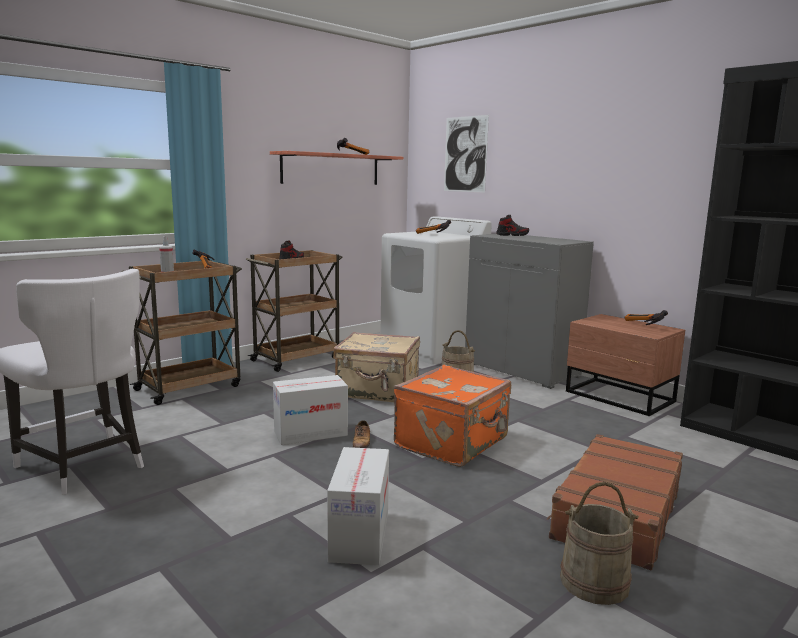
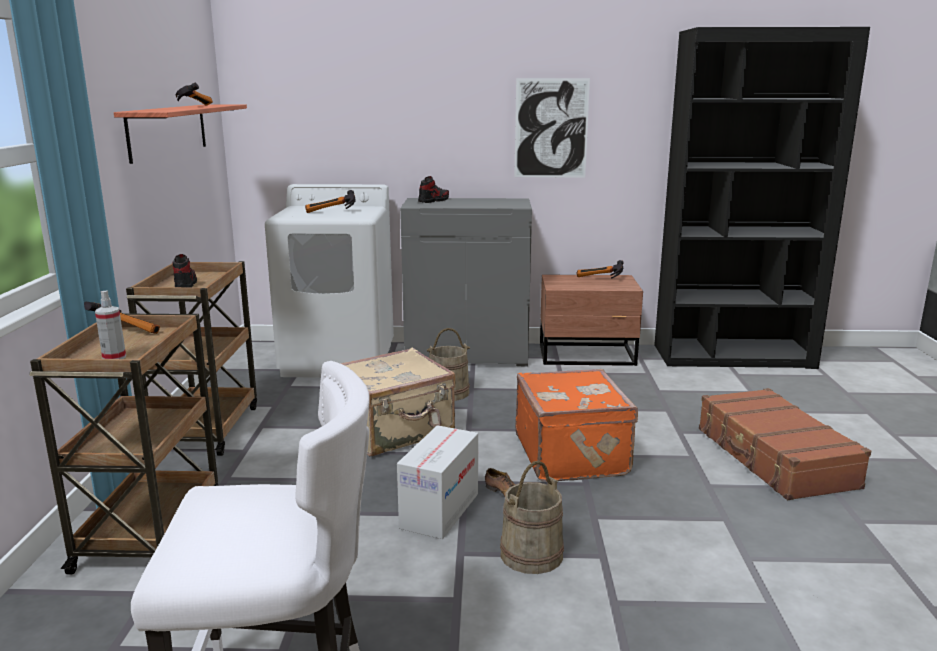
camera: 45 degrees left, 5 degrees up
(360, 536) = (698, 580): cardboard box -> none
(465, 154) = (330, 99): picture -> picture (551, 128)
(594, 582) = (860, 516): beige bucket -> beige bucket (531, 554)

